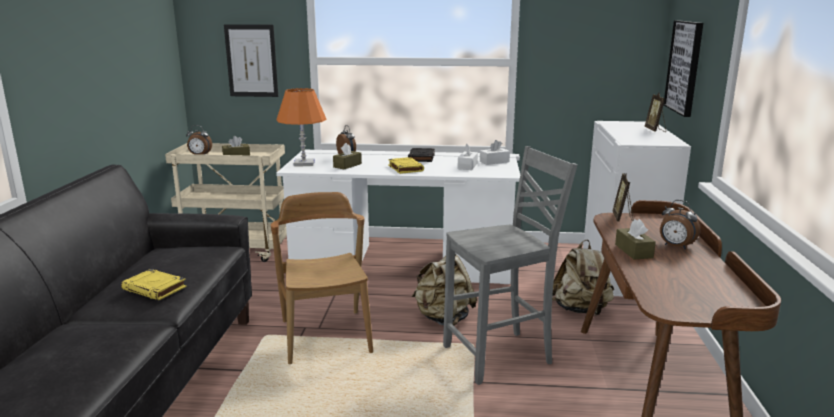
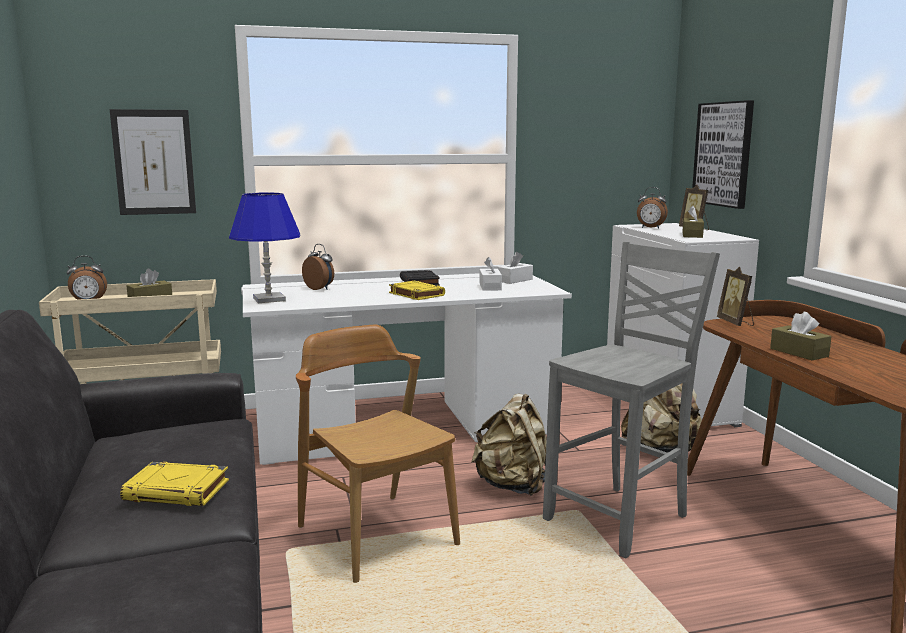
camera: 20 degrees left, 5 degrees down
(304, 163) = (269, 299): orange table lamp -> blue table lamp
(347, 165) = (334, 297): brown tissue box -> brown tissue box (692, 235)
(675, 246) = (831, 343): alarm clock -> alarm clock (650, 228)

